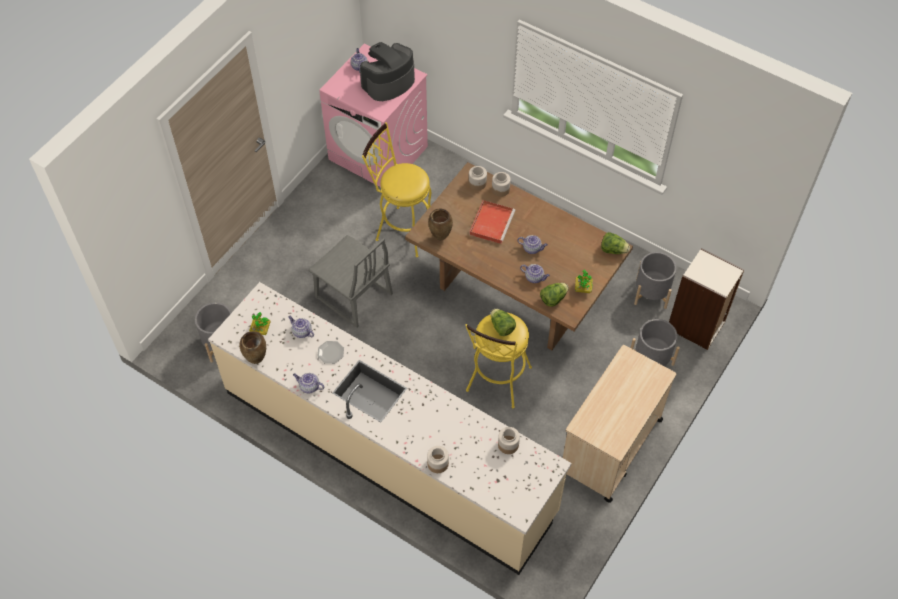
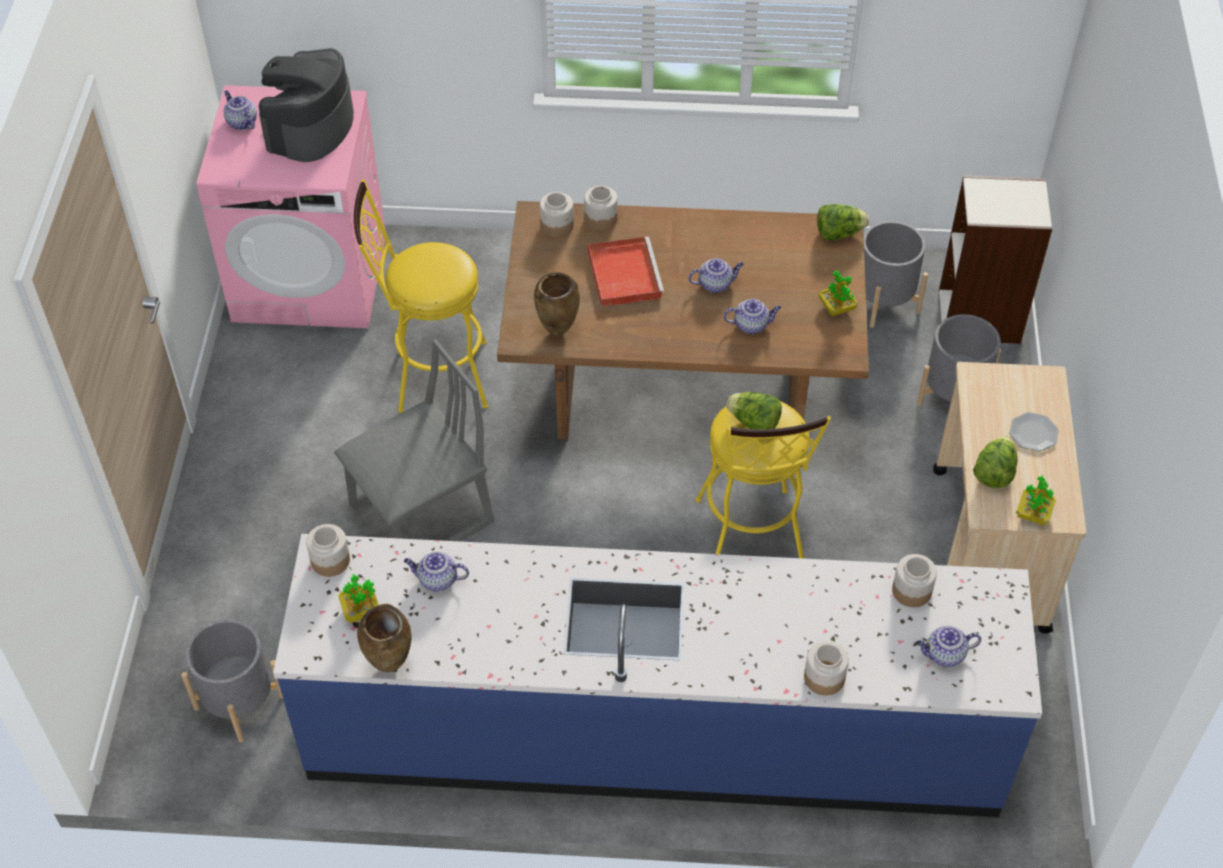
camera: 30 degrees left, 5 degrees down
(263, 300) = (330, 560): none -> jar
(309, 387) = (515, 663): teapot -> teapot (944, 655)
(330, 352) = (513, 589): plate -> plate (1033, 433)
(353, 296) = (422, 516): grey chair -> grey chair turned 45 degrees counterclockwise
(388, 450) = (654, 731): beige counter -> blue counter
(553, 298) = (804, 343): lettuce -> lettuce (994, 473)
(601, 438) = (1033, 514): none -> potted plant

